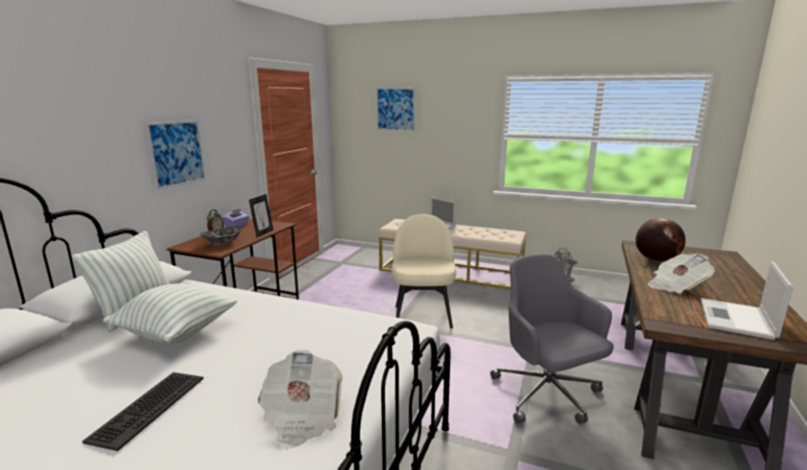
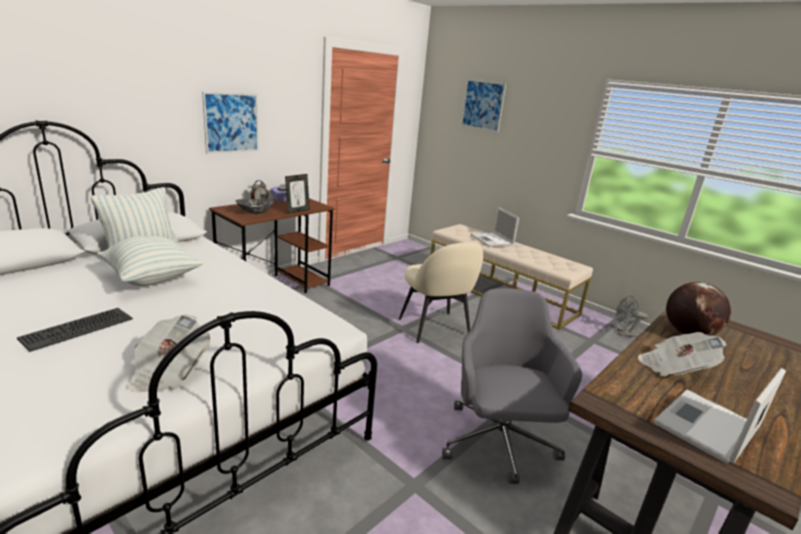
camera: 20 degrees right, 5 degrees up
(422, 315) = (434, 328): beige chair -> beige chair turned 135 degrees clockwise

